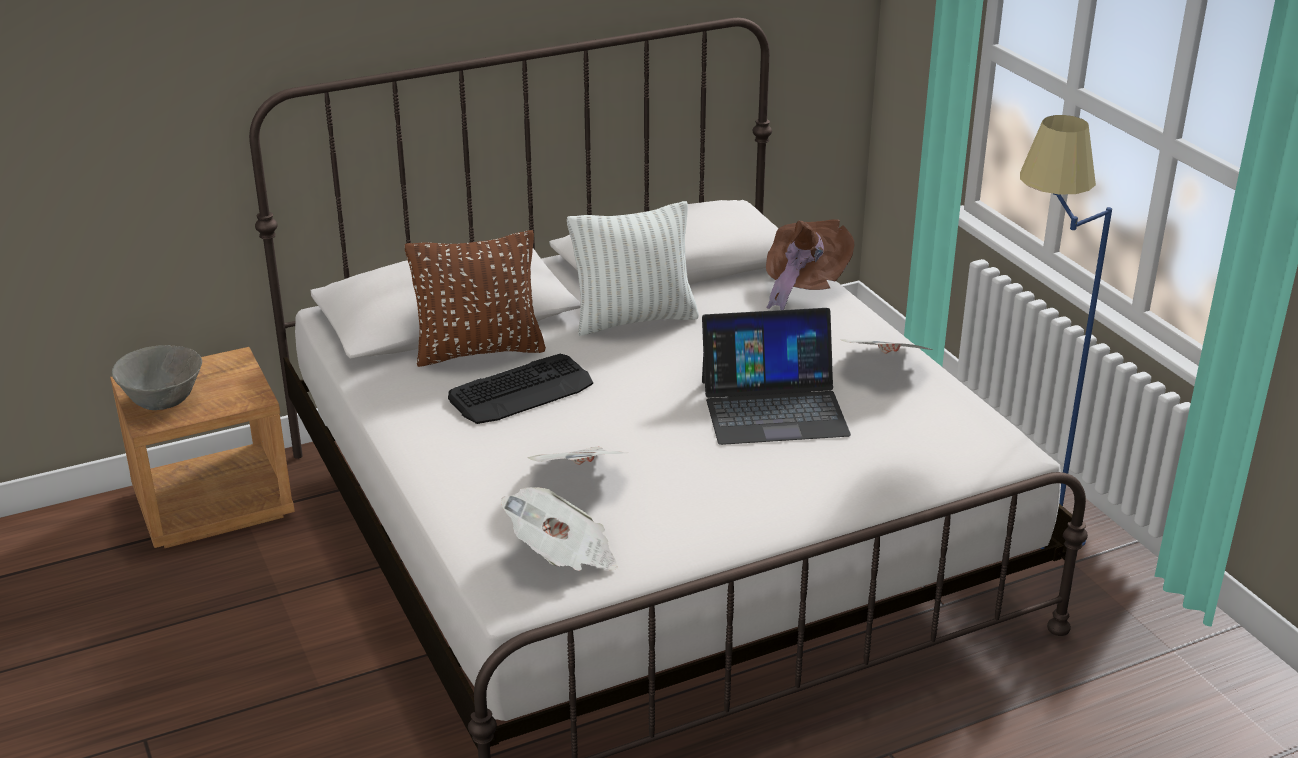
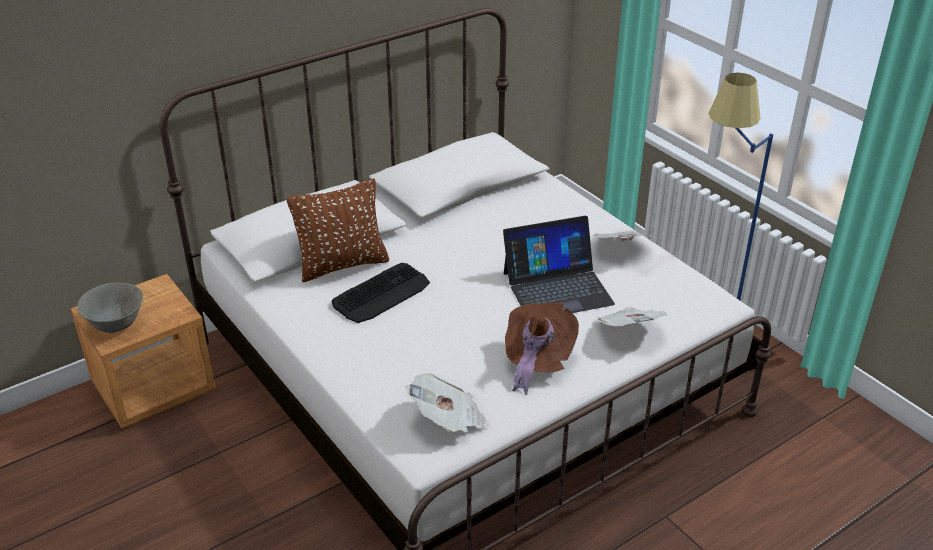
camera: 10 degrees left, 5 degrees up
(580, 477) = (442, 357): newspaper -> newspaper (629, 331)
(634, 319) = (443, 230): white pillow -> none
(803, 286) = (549, 193): brown hat -> brown hat (536, 361)

